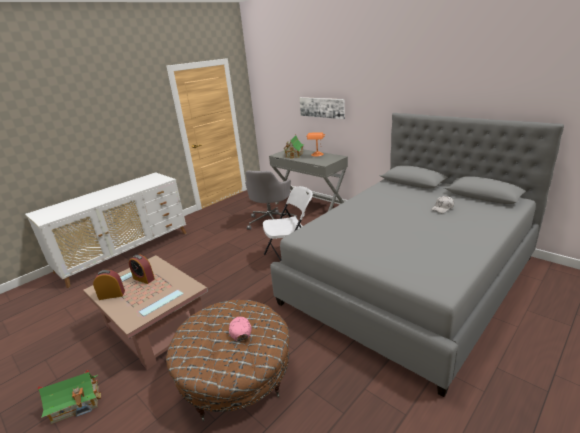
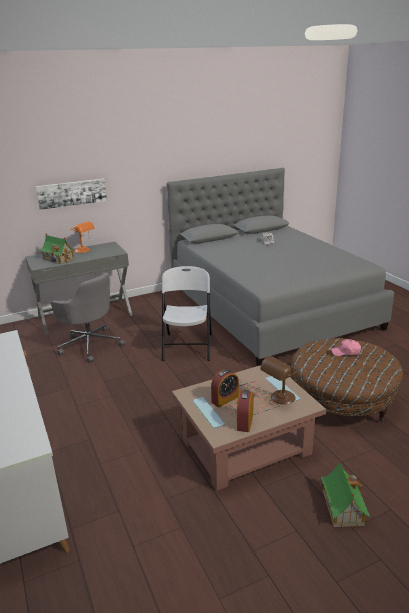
camera: 70 degrees left, 0 degrees up
(142, 304) = (280, 399): none -> brown table lamp

